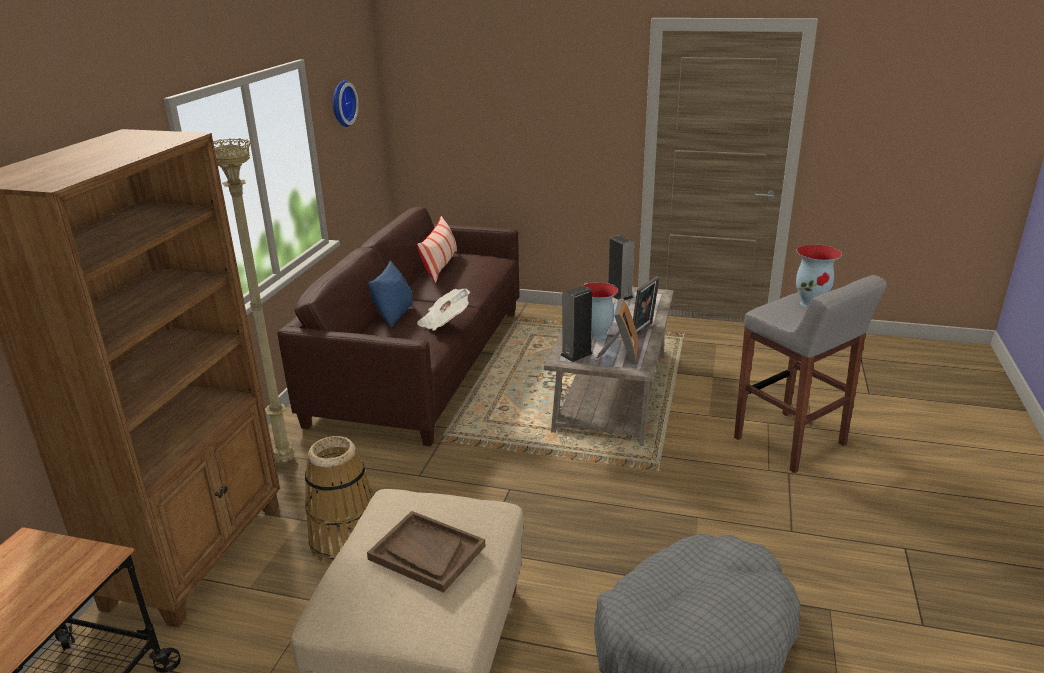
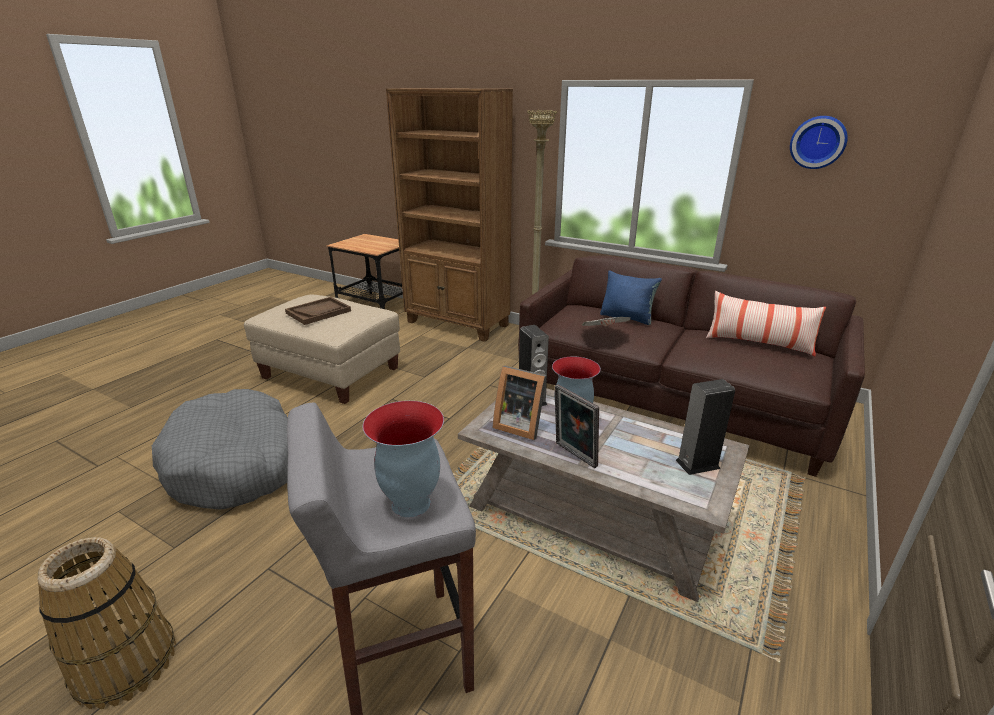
camera: 105 degrees right, 0 degrees up
(345, 540) = (438, 358): basket -> basket (125, 663)

